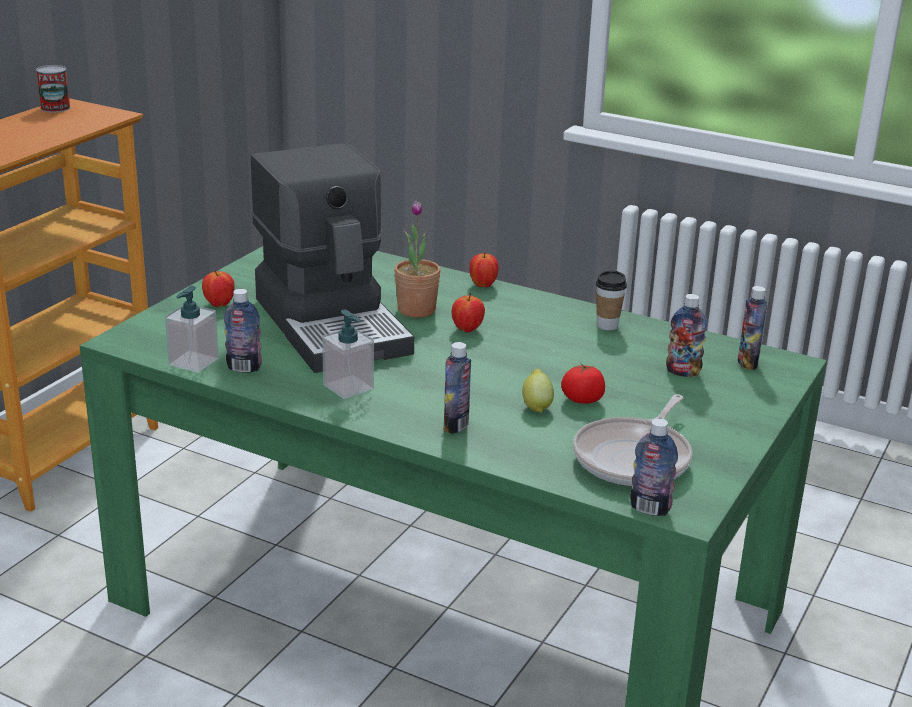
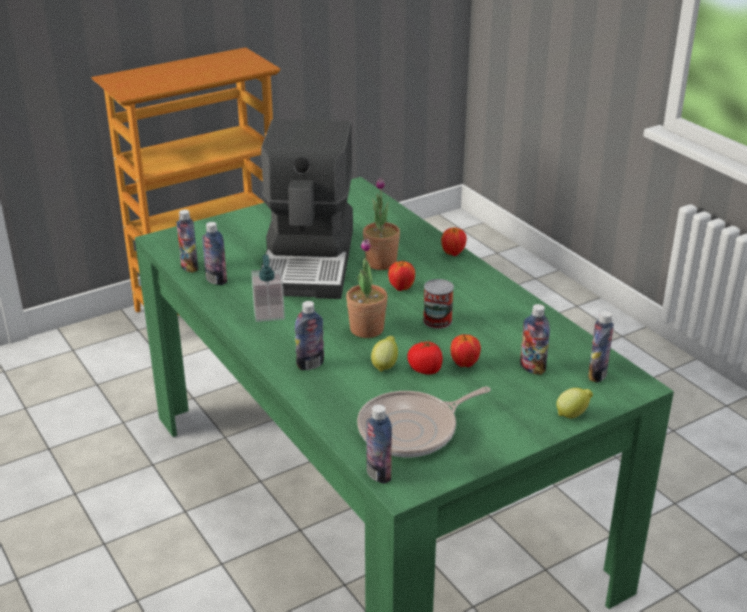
camera: 30 degrees right, 5 degrees up
(55, 108) = (228, 55): can -> can (437, 321)
(193, 362) = (189, 267): soap dispenser -> bottle
(219, 304) = (250, 226): apple -> apple (464, 364)
(476, 377) = (367, 329): none -> potted plant
(607, 325) = (514, 312): cup -> none
(766, 403) = (572, 415): none -> lemon

